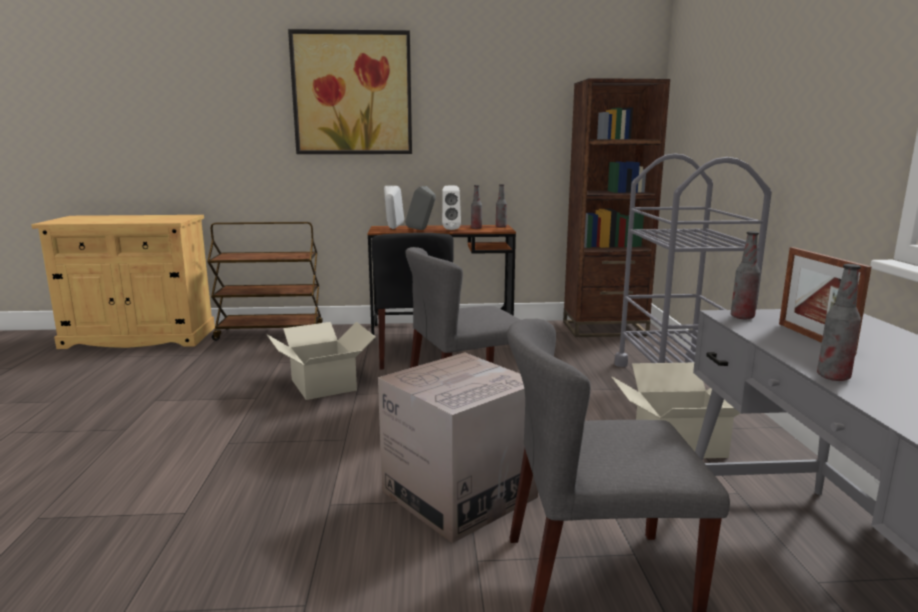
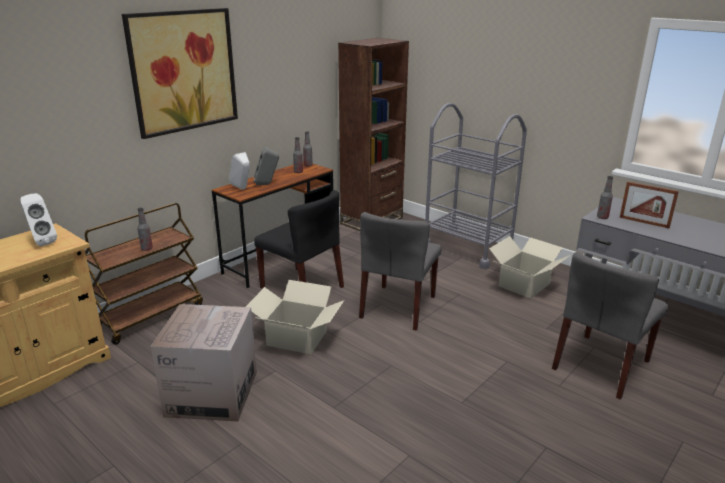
camera: 45 degrees left, 10 degrees up
(451, 229) = (285, 178): white speaker -> white speaker (41, 242)
(459, 494) = (499, 361): cardboard box -> cardboard box (212, 394)
(833, 377) = (687, 242): bottle -> bottle (147, 249)

